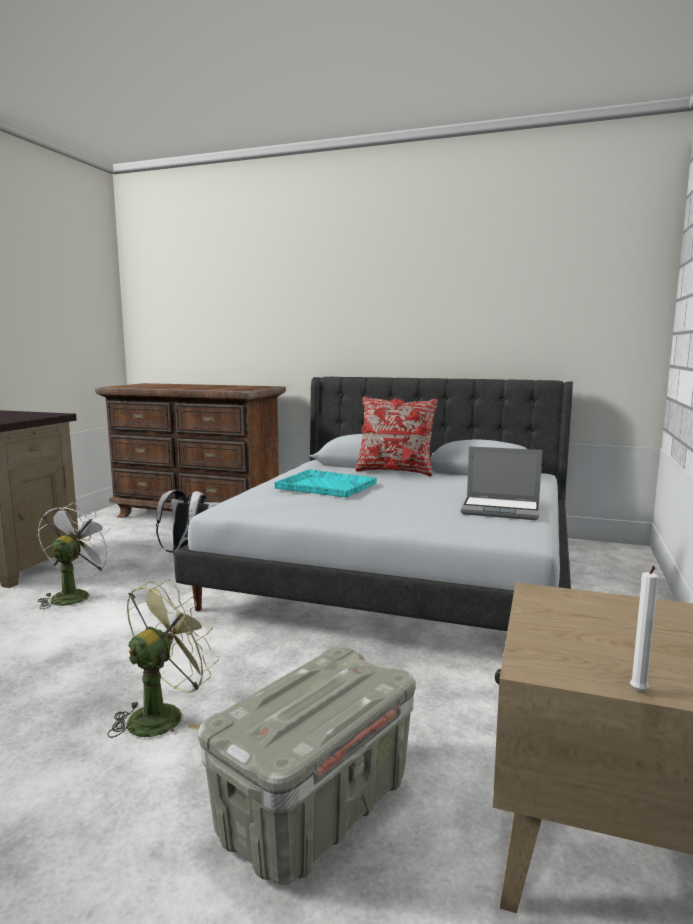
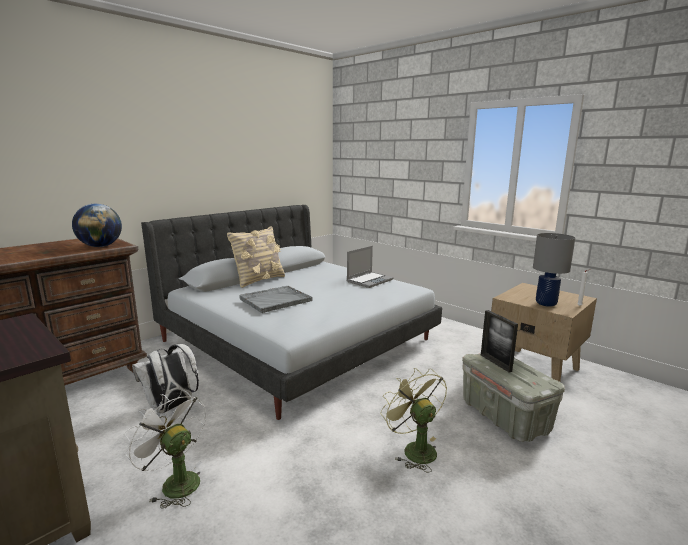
camera: 65 degrees left, 5 degrees up
(232, 389) = (100, 246): none -> globe
(325, 485) = (275, 300): turquoise tray -> grey tray
(328, 678) = (495, 363): none -> picture frame
(395, 472) = (259, 280): red pillow -> beige pillow
(563, 639) = (545, 304): none -> grey table lamp

